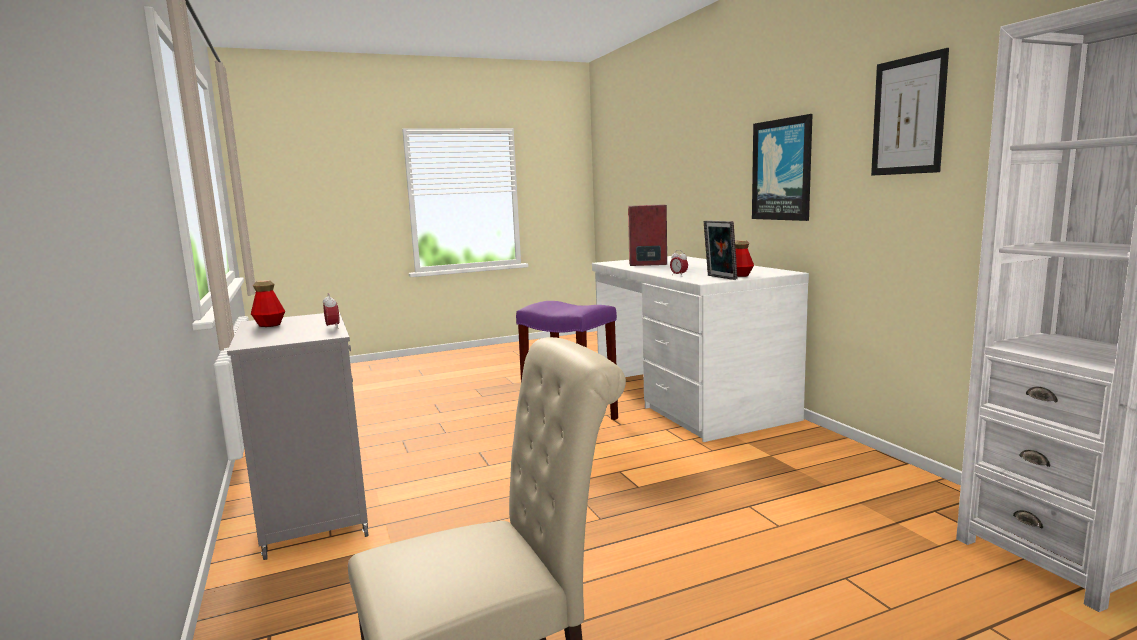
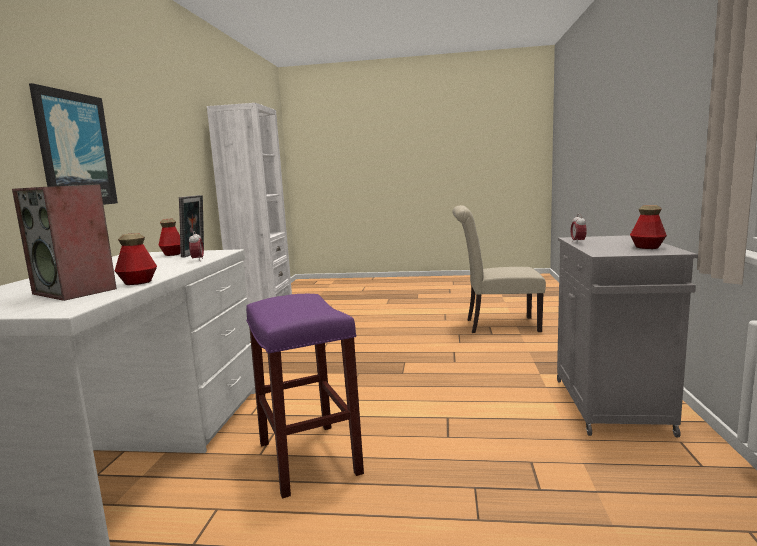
camera: 150 degrees left, 0 degrees up
(635, 267) = (138, 282): none -> bottle
(908, 116) = (159, 124): picture -> none

